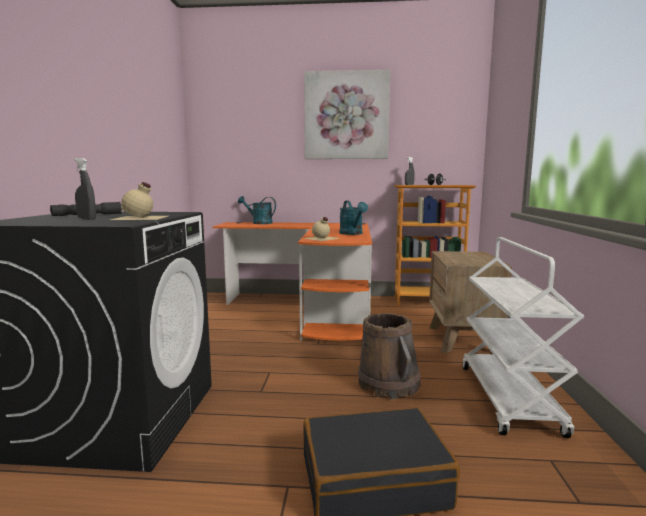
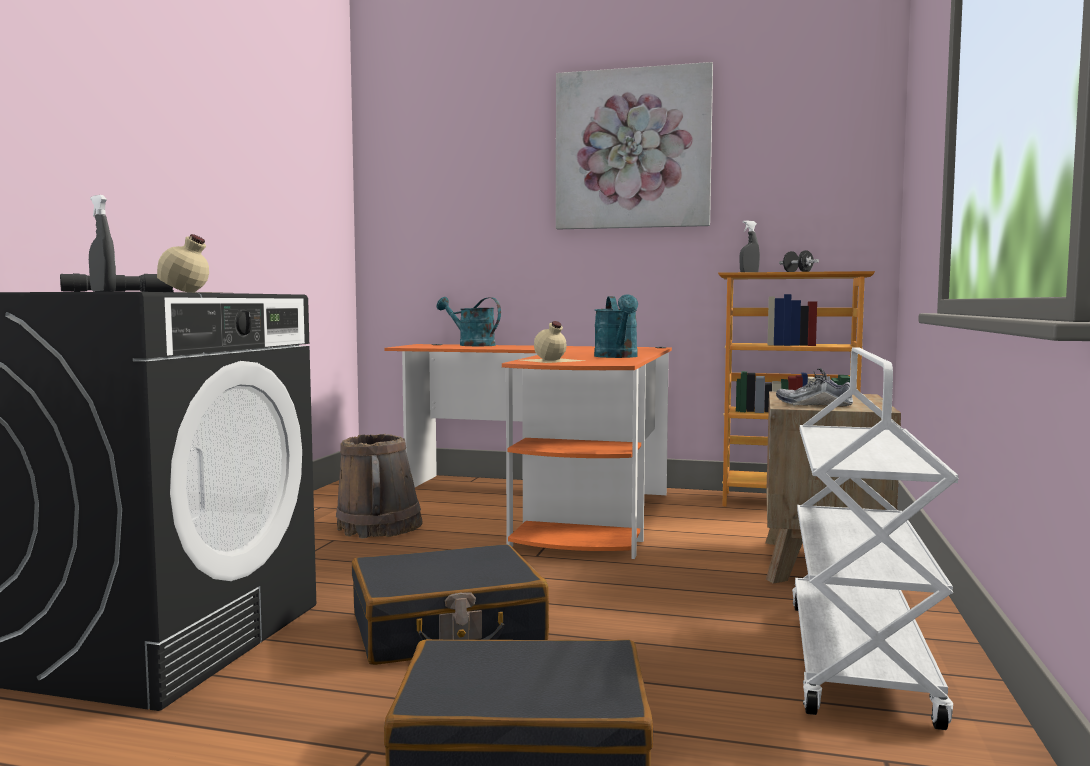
camera: 10 degrees right, 5 degrees down
(292, 398) = (447, 630): none -> black suitcase
(388, 384) = (633, 622): brown bucket -> brown bucket (379, 528)
(464, 261) = (813, 404): none -> shoe

